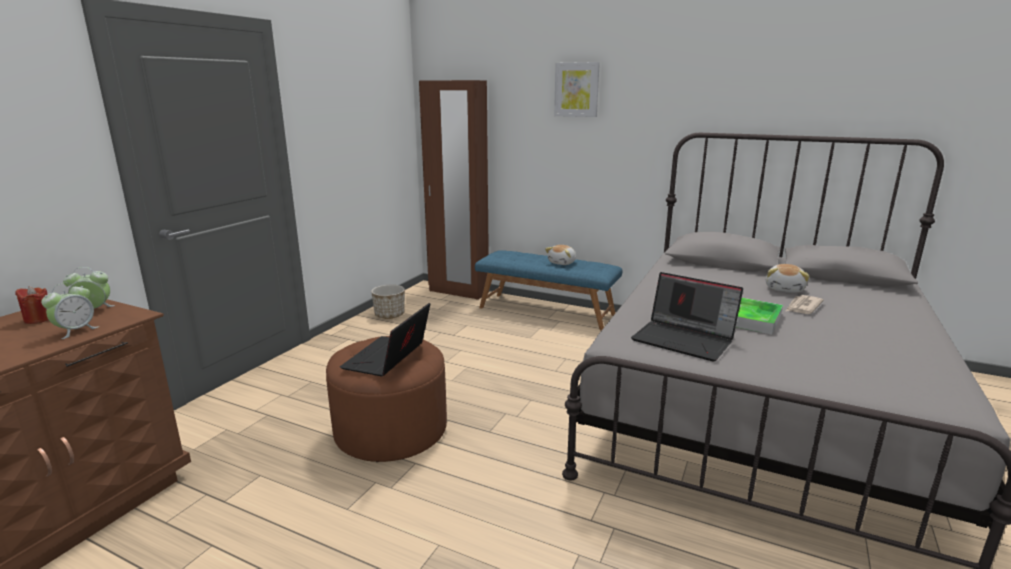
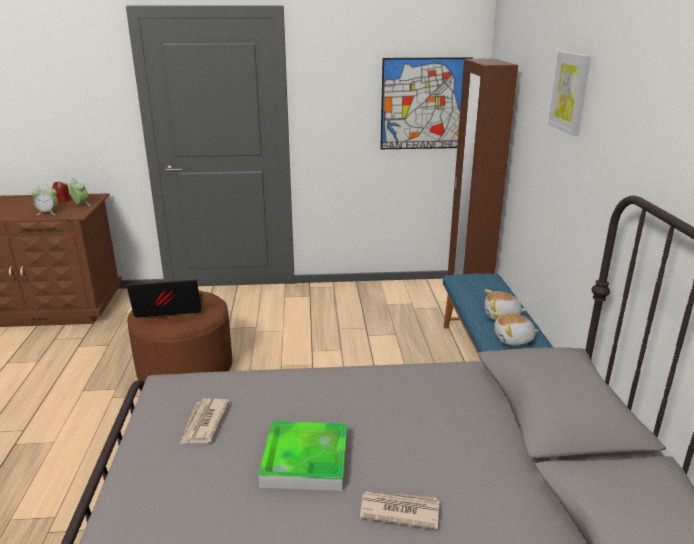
camera: 60 degrees right, 5 degrees up
(383, 125) = (425, 104): none -> picture
(390, 315) = (372, 293): planter -> none
(685, 339) = (204, 423): laptop -> newspaper
(785, 289) = (473, 486): plush toy -> plush toy (513, 340)

